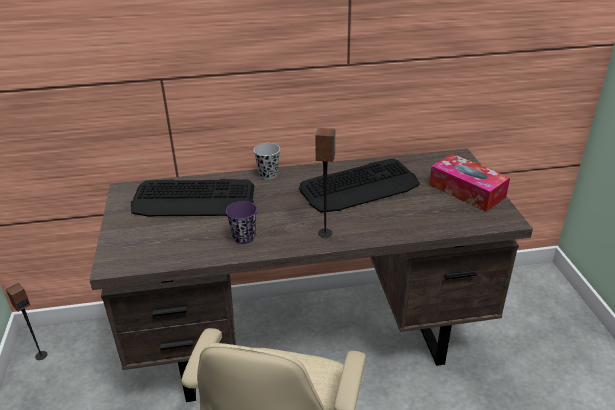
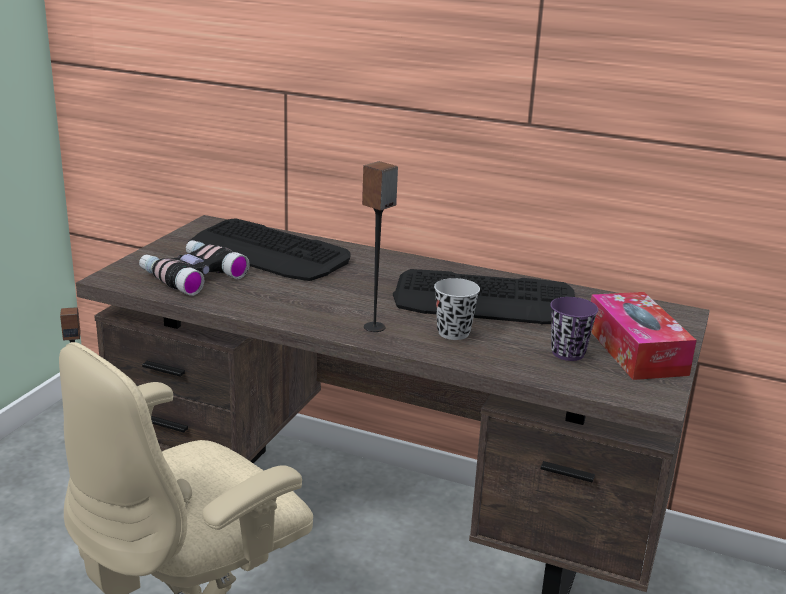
camera: 30 degrees right, 10 degrees down
(166, 240) = (192, 275): none -> binoculars
(244, 237) = (275, 300): purple cup -> purple cup (568, 353)
(268, 174) = (385, 256): black cup -> black cup (453, 333)

